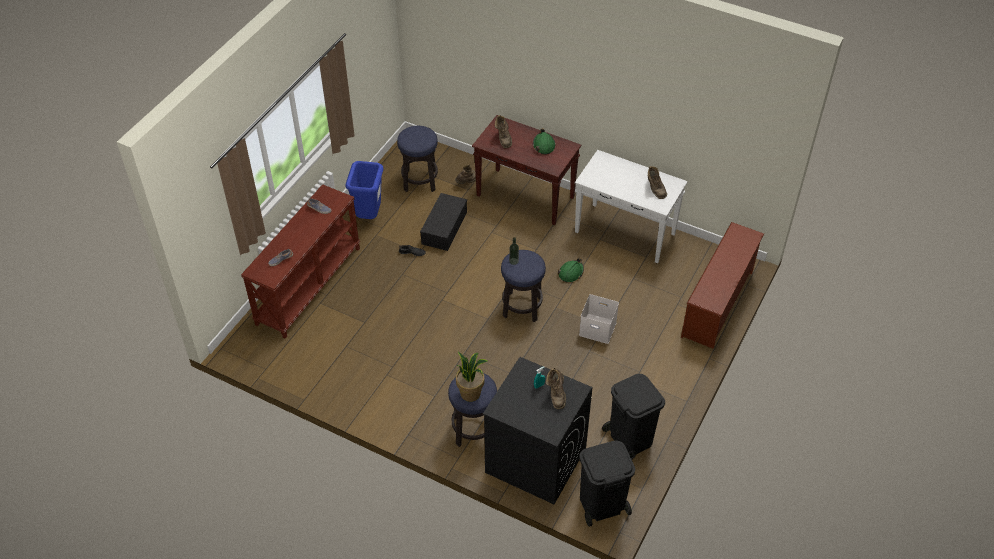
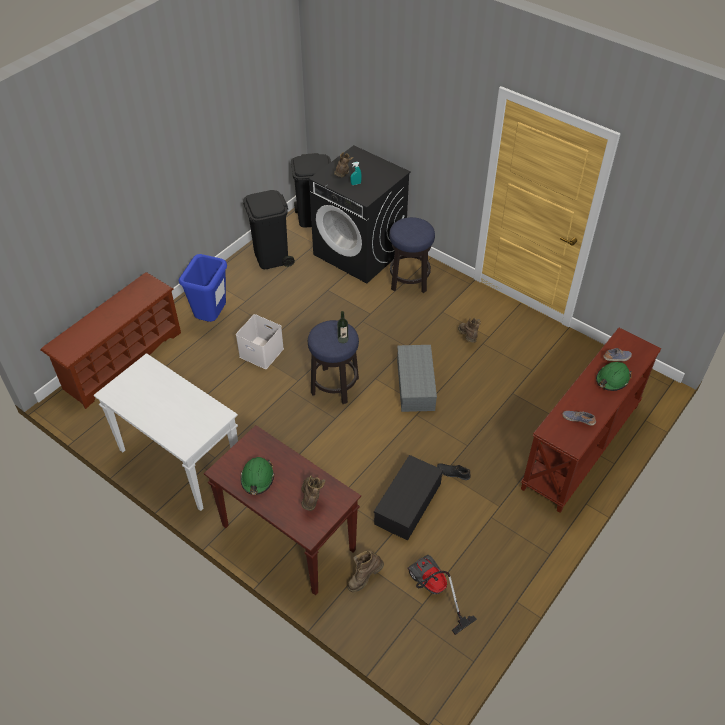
camera: 170 degrees left, 0 degrees up
(369, 216) = (508, 539): blue trash can -> blue trash can (211, 318)
(420, 181) = (433, 591): stool -> vacuum cleaner
(450, 317) = (416, 385): none -> grey storage box
(470, 393) = (414, 225): potted plant -> none
(571, 273) = (266, 418): green hard hat -> green hard hat (612, 380)
(655, 189) = (141, 388): brown boot -> brown boot (468, 338)

